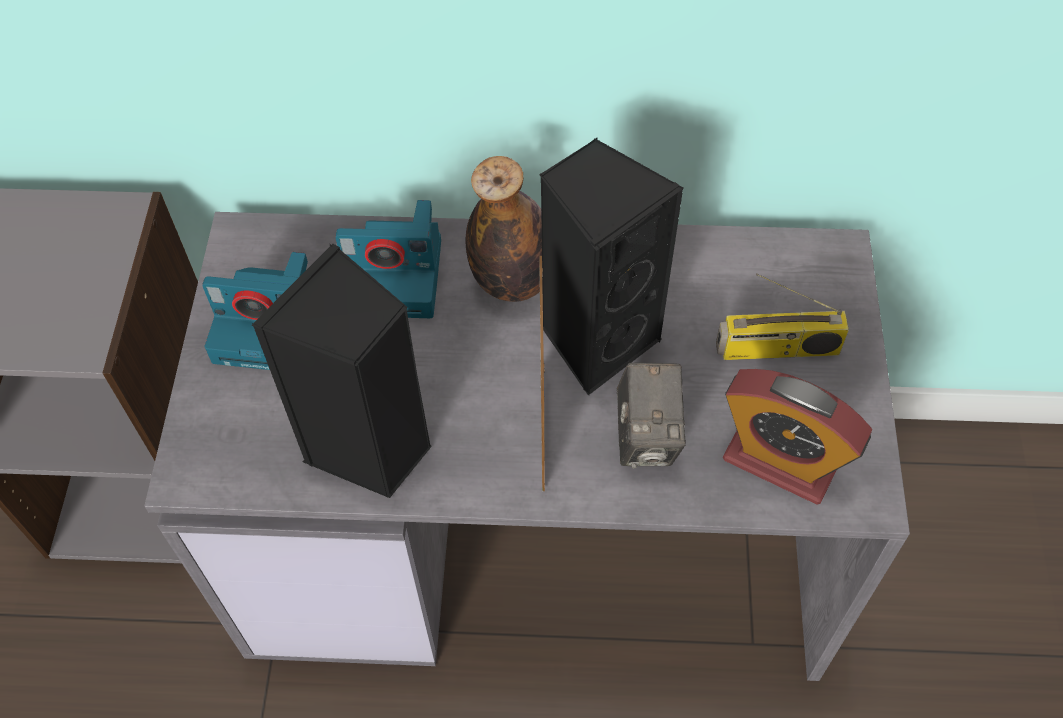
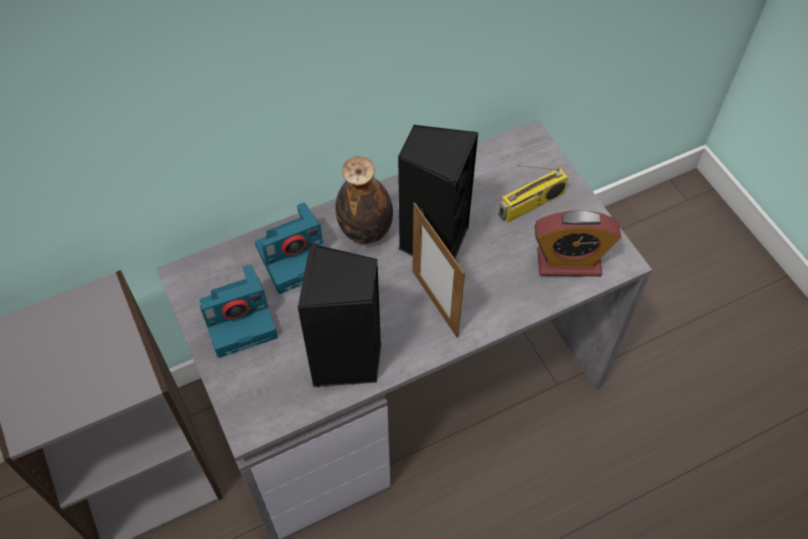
camera: 30 degrees left, 0 degrees up
(647, 437) = (493, 282): camera -> none

